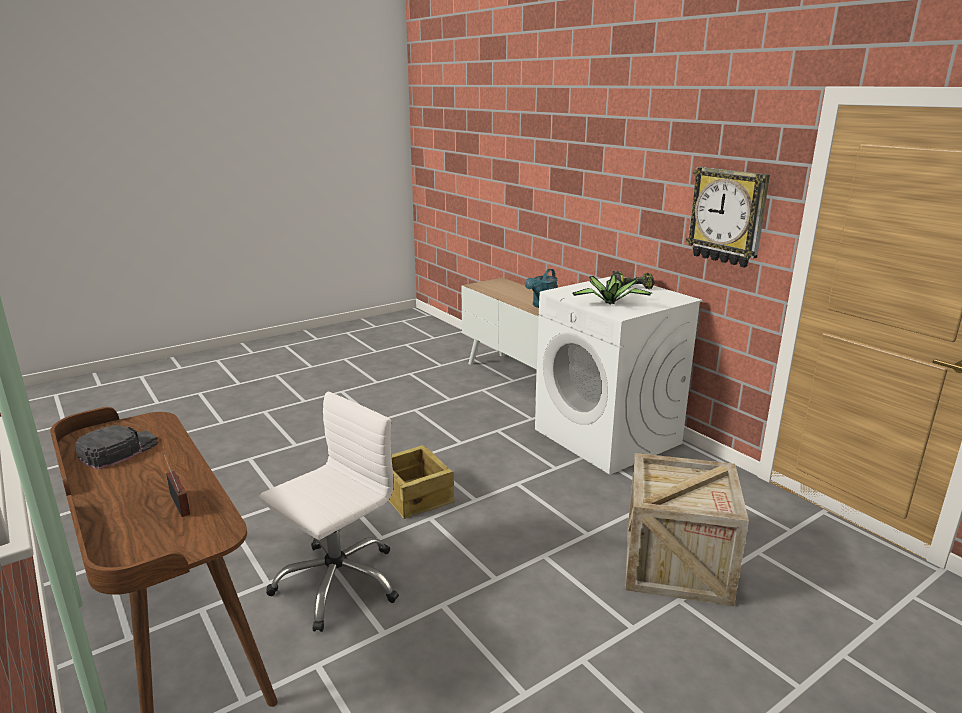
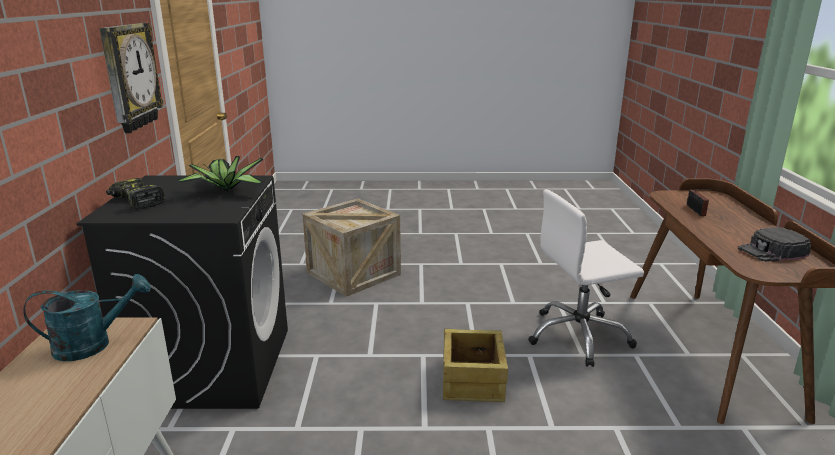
camera: 145 degrees left, 0 degrees up
(608, 437) = (213, 365): white washing machine -> black washing machine

